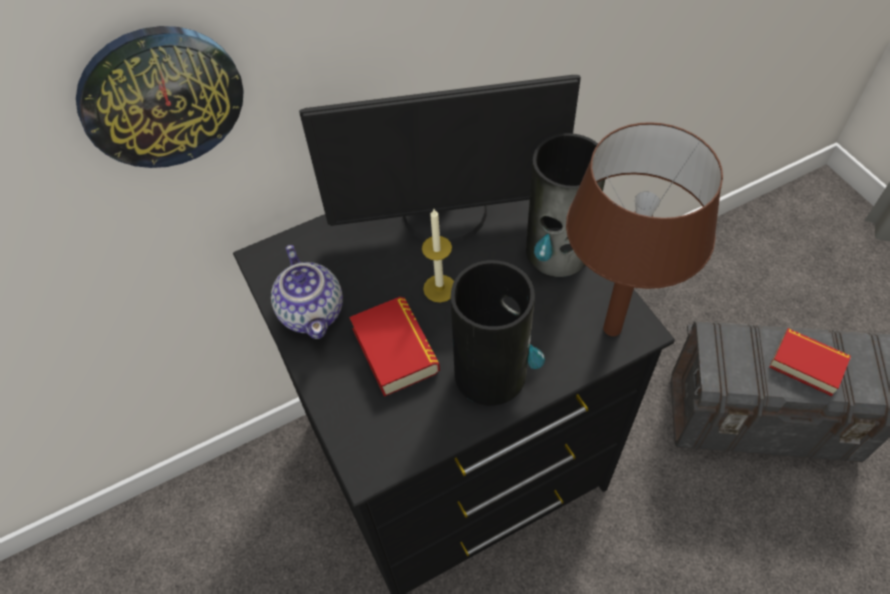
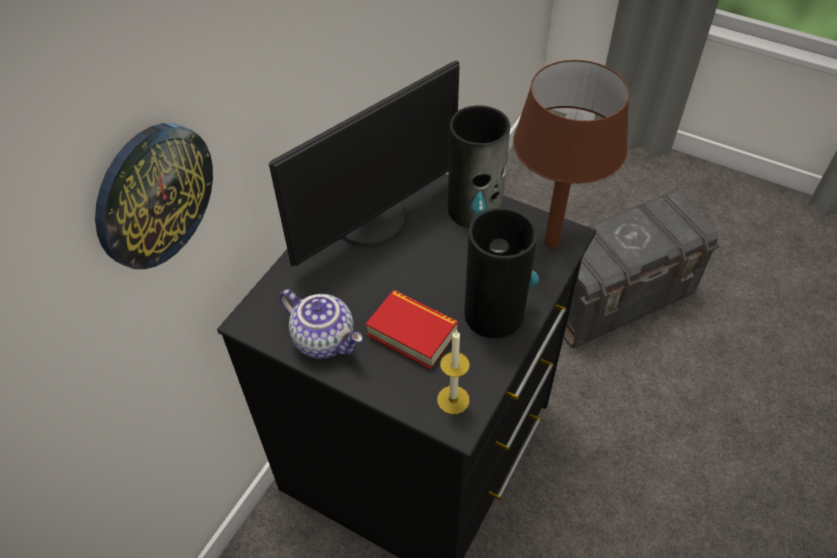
camera: 35 degrees left, 5 degrees down
(439, 288) = (410, 274): candle -> candle (453, 400)
(807, 365) = (638, 235): book -> none

